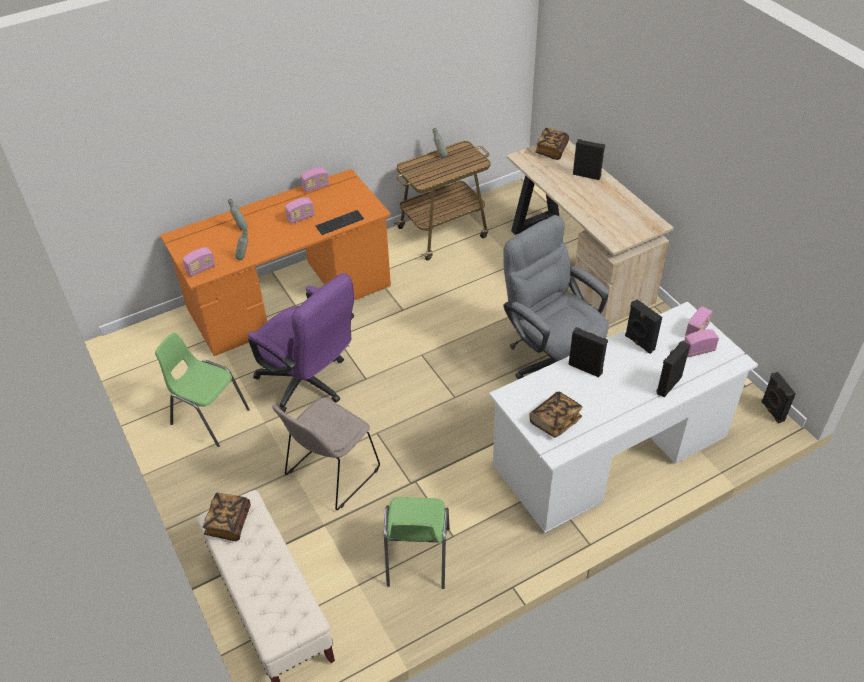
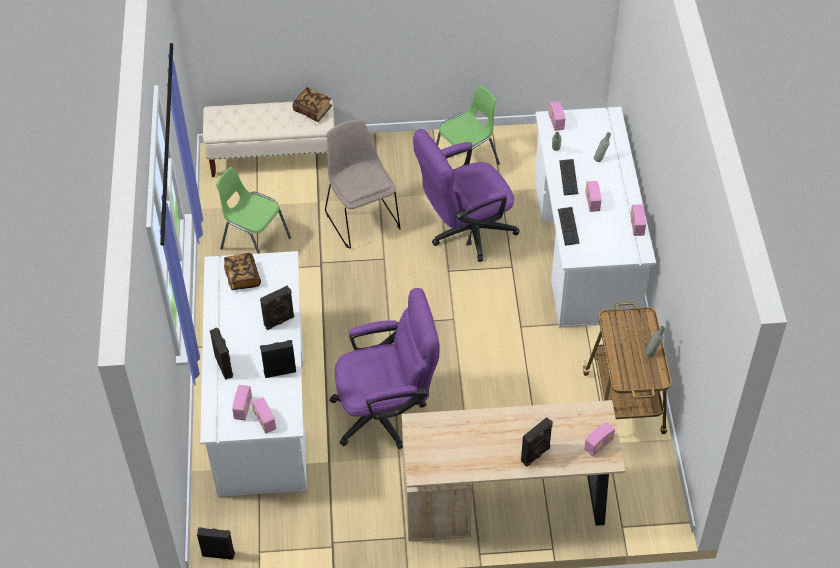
camera: 115 degrees right, 5 degrees up
(276, 240) = (568, 178): none -> keyboard
(289, 297) = (585, 249): orange desk -> white desk
(551, 150) = (598, 445): book -> radio
(552, 360) = (387, 413): grey office chair -> purple office chair

